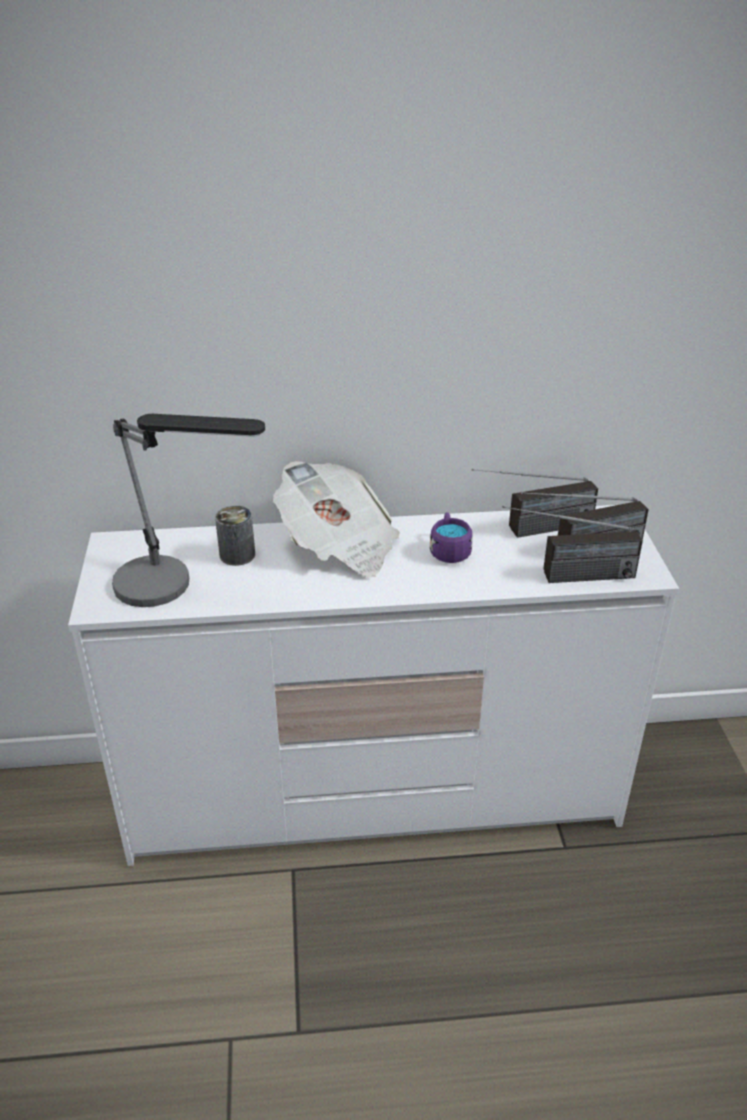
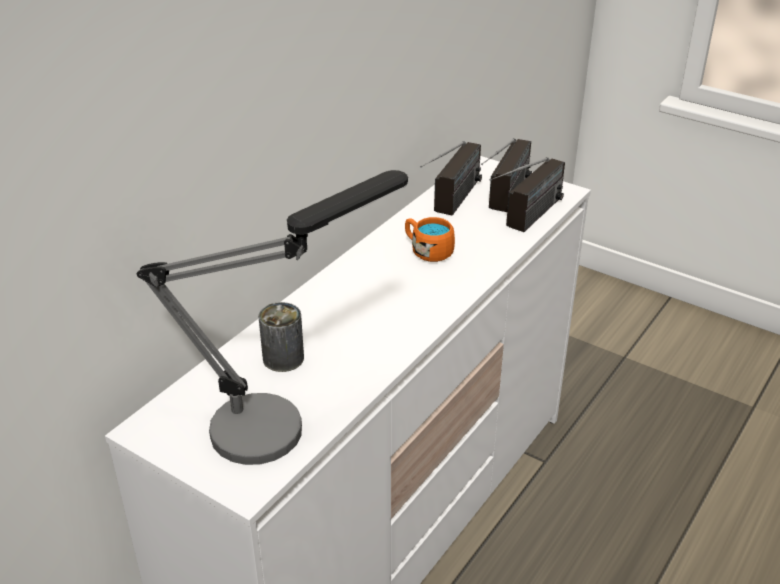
camera: 50 degrees left, 0 degrees up
(339, 545) = (347, 298): newspaper -> none
(449, 550) = (427, 251): purple mug -> orange mug

